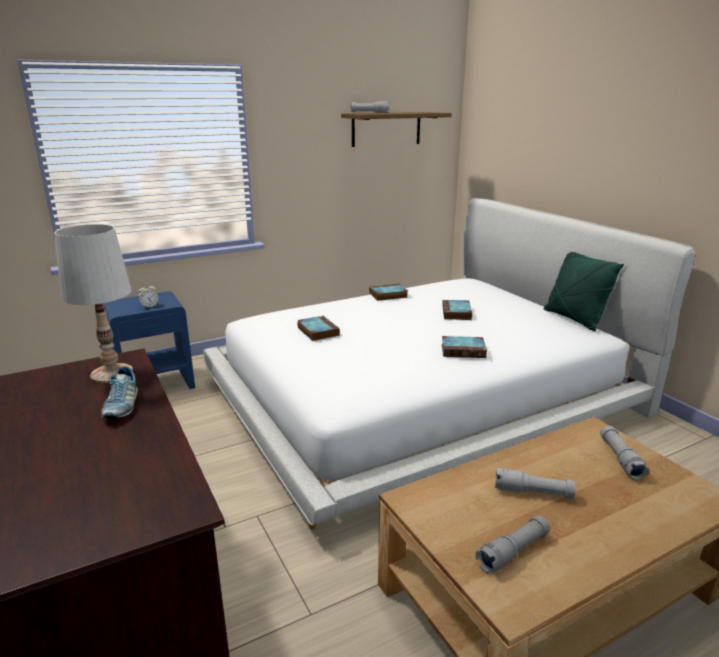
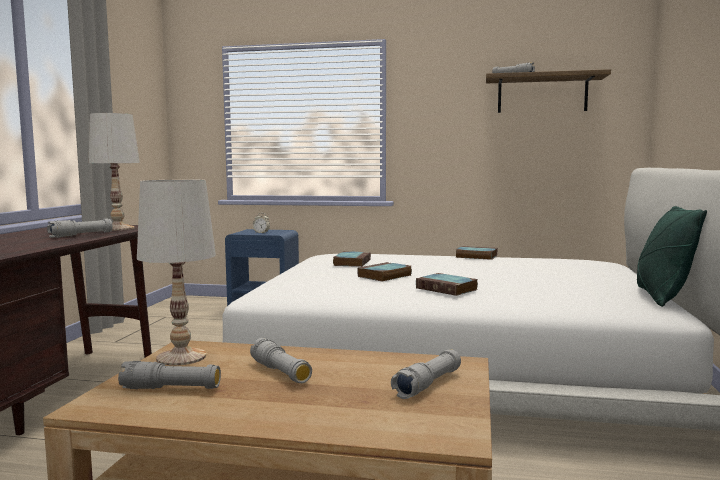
camera: 40 degrees right, 15 degrees down
(121, 406) = (81, 235): shoe -> grey flashlight
(437, 514) = (181, 357): none -> white table lamp
(457, 313) = (513, 272): book -> book (384, 276)

